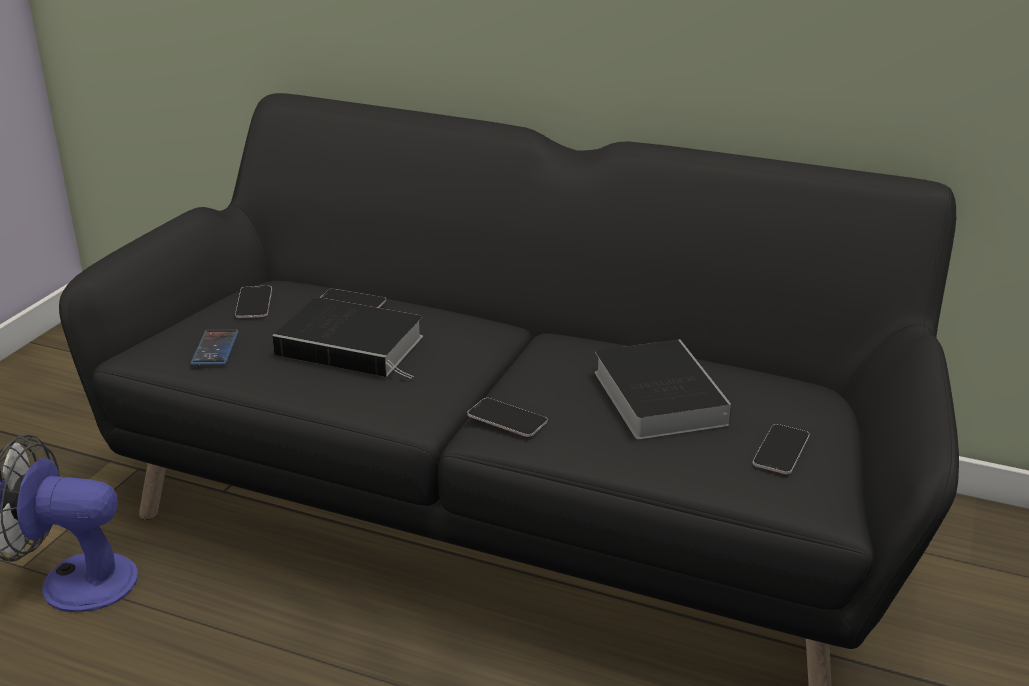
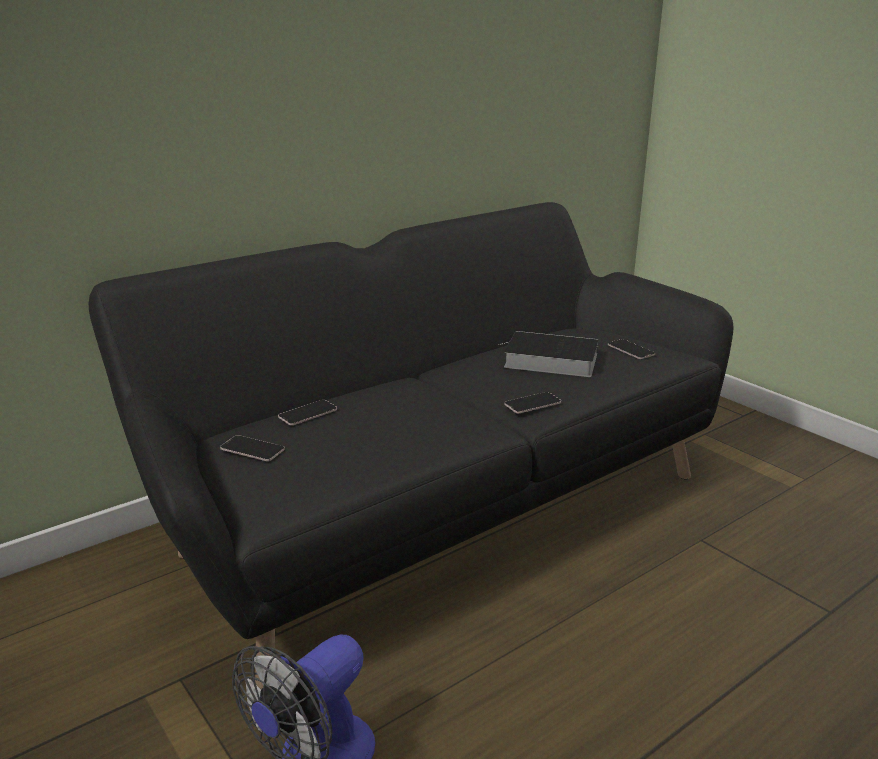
camera: 60 degrees left, 5 degrees down
(215, 349) = (311, 480): phone -> none
(355, 345) = (379, 426): book -> none

